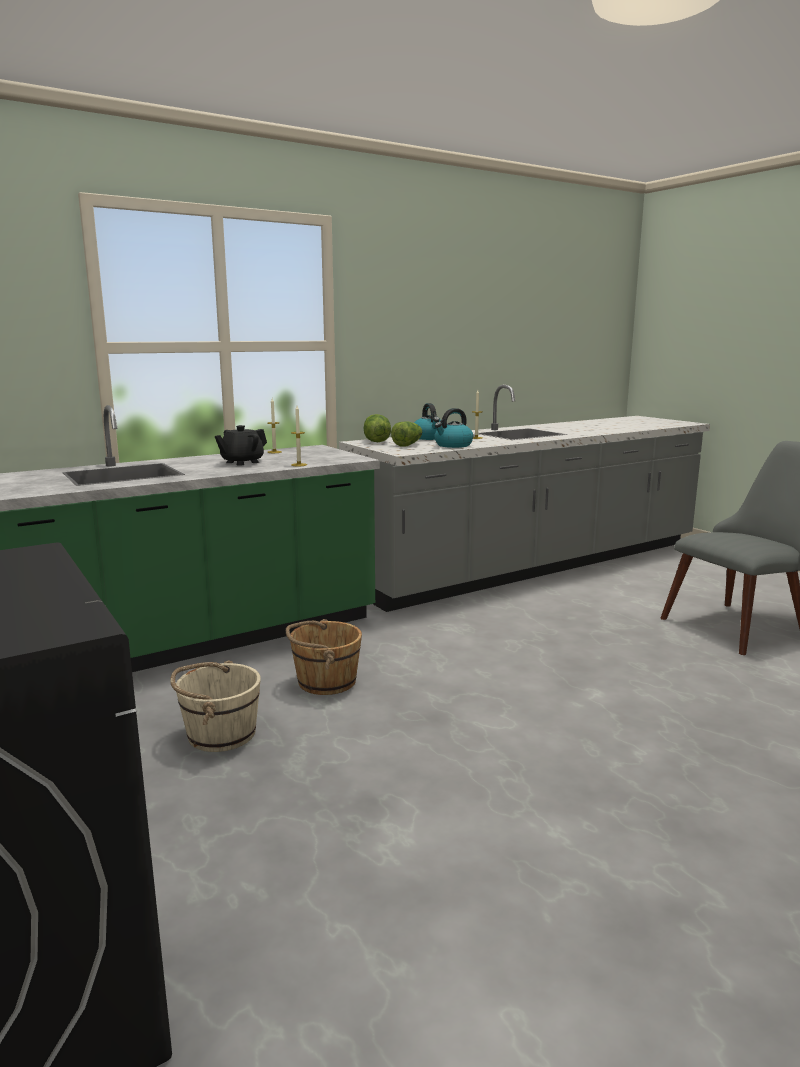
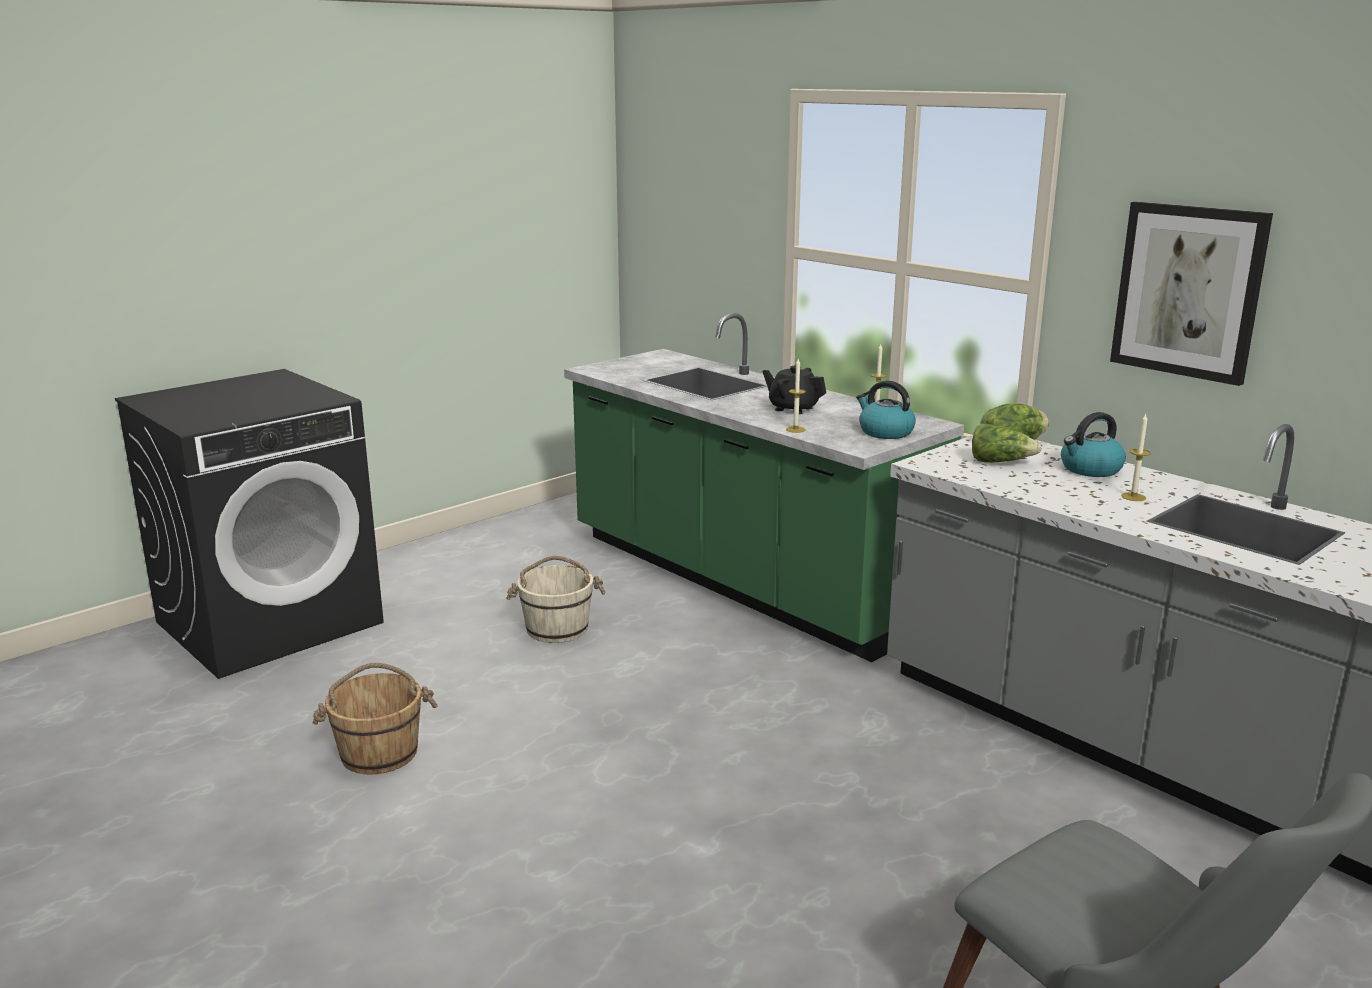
camera: 80 degrees right, 5 degrees up
(325, 681) = (675, 660): brown bucket -> brown bucket (379, 752)
(413, 334) = (1188, 291): none -> picture
(453, 445) = (1025, 486): kettle -> kettle (885, 432)

